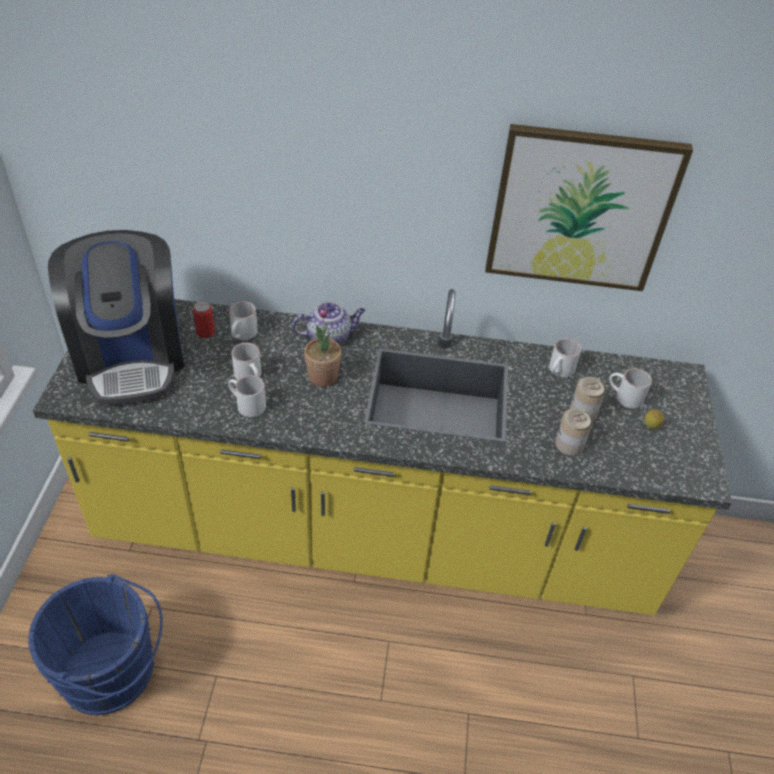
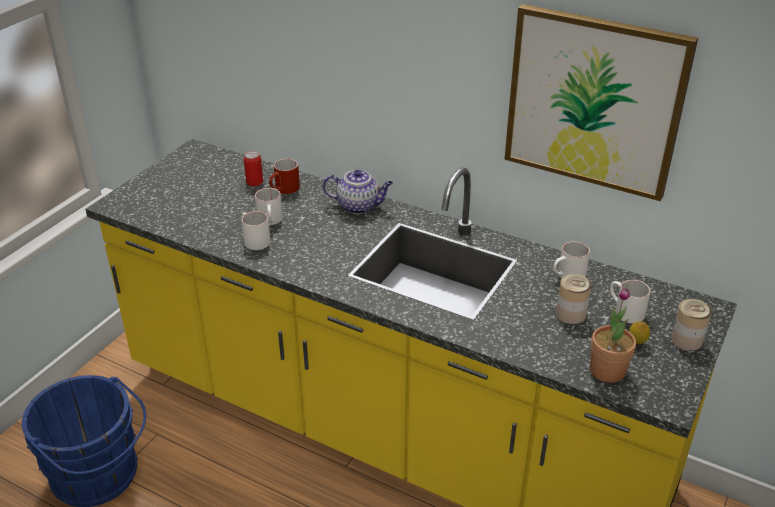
camera: 25 degrees right, 10 degrees down
(131, 356) = (183, 187): coffee machine -> none
(243, 335) = (284, 190): white mug -> red mug
(323, 376) = (334, 233): potted plant -> potted plant (607, 371)
(569, 444) = (538, 336): can -> can (686, 340)

